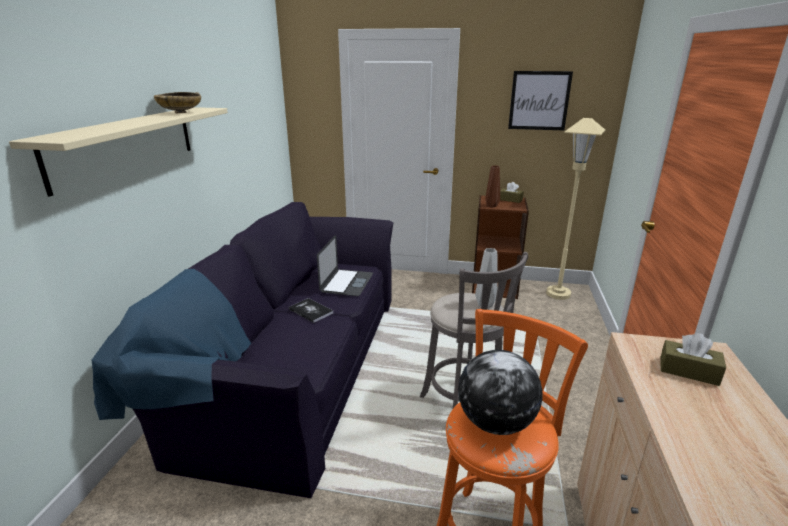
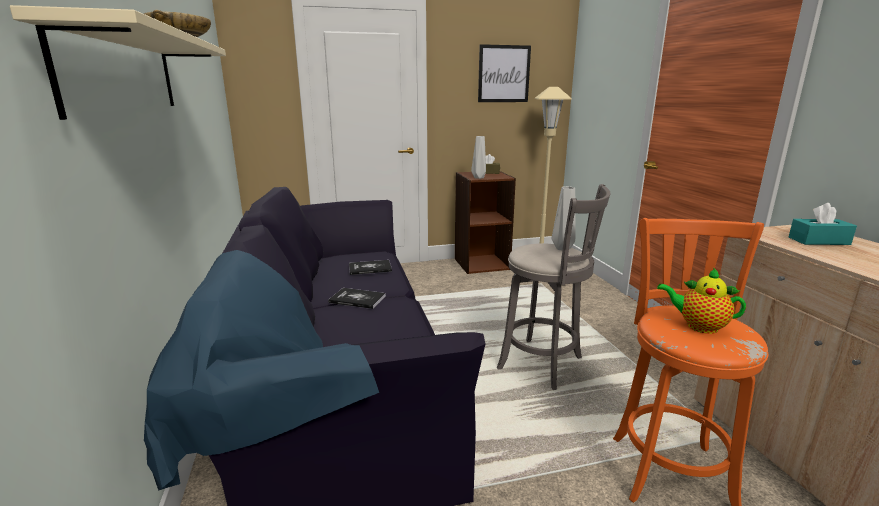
camera: 25 degrees left, 5 degrees down
(346, 282) = (370, 268): laptop -> book
(492, 206) = (479, 178): brown vase -> grey vase
(496, 423) = (698, 326): globe -> teapot
(688, 371) = (818, 241): brown tissue box -> turquoise tissue box

